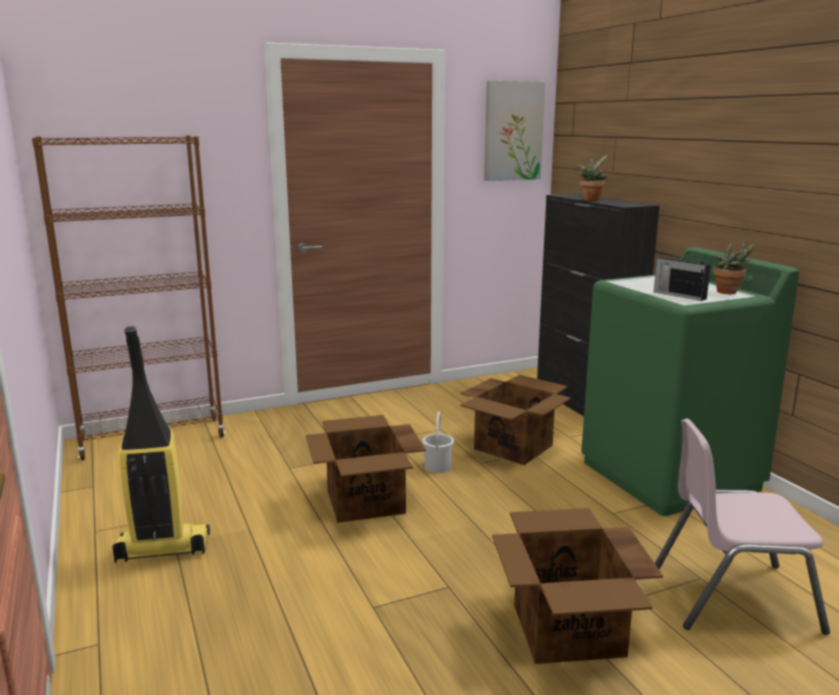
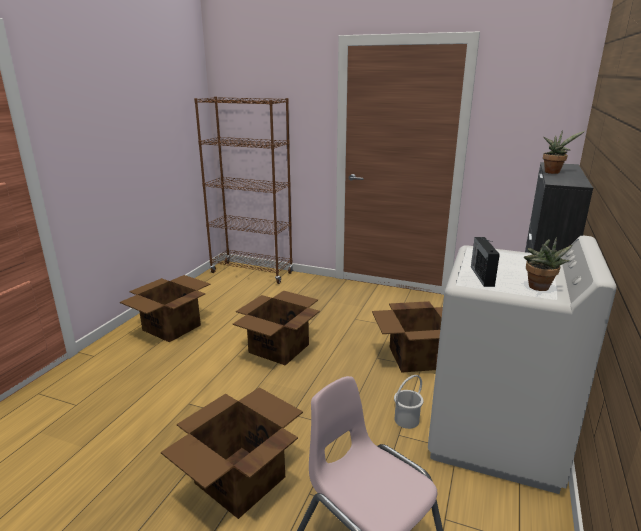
camera: 45 degrees right, 5 degrees up
(162, 549) = (171, 328): vacuum cleaner -> cardboard box
(438, 466) = (349, 348): white bucket -> white bucket (407, 420)
(513, 131) = (542, 102): picture -> none
(670, 476) = (495, 436): green washing machine -> white washing machine

